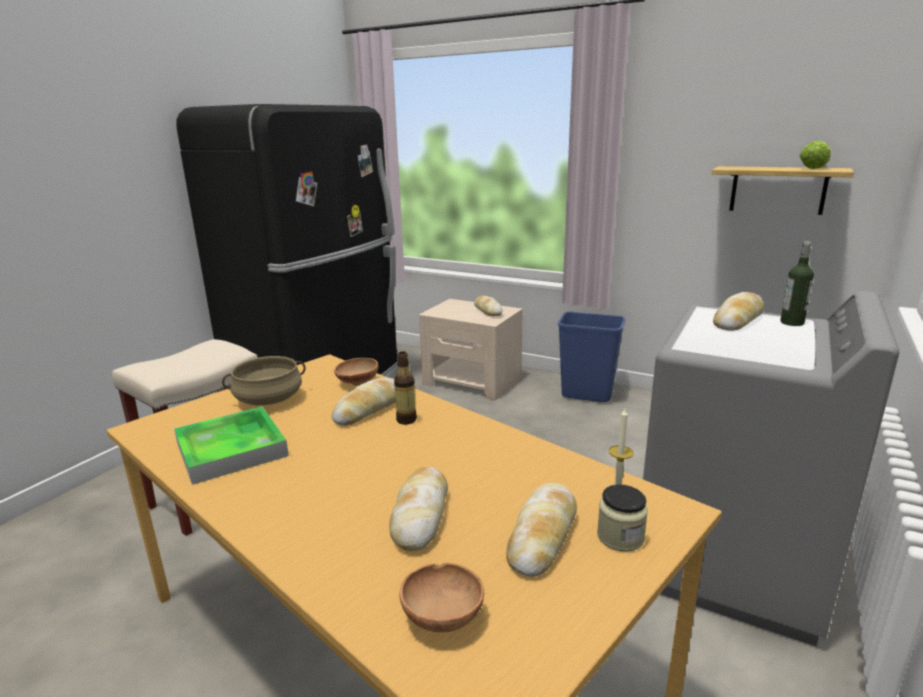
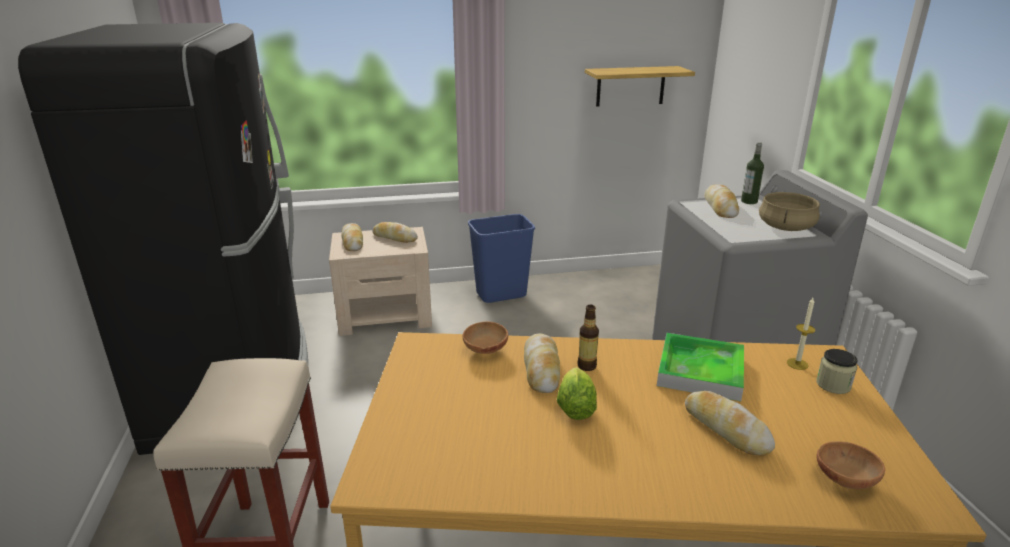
camera: 40 degrees left, 5 degrees up
(231, 449) = (503, 457): tray -> tray (700, 371)
(269, 399) = (437, 398): beige cooking pot -> beige cooking pot (785, 227)
(542, 536) = (803, 405): bread -> bread (352, 242)
(814, 168) = (660, 68): lettuce -> lettuce (575, 406)

